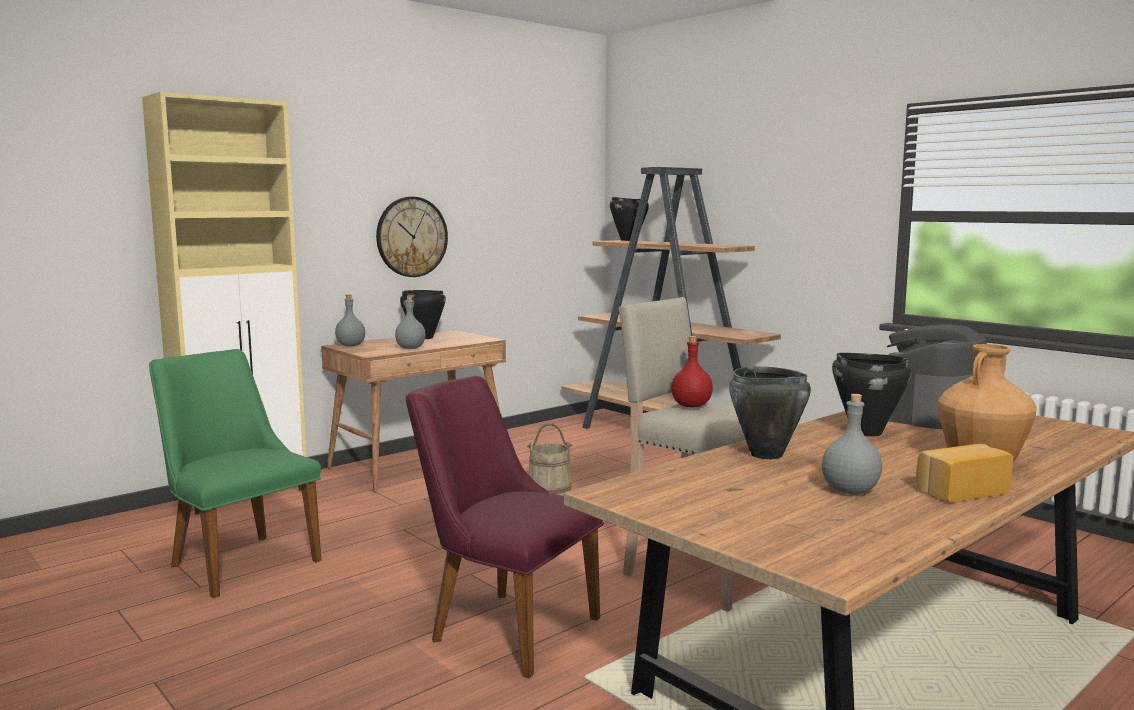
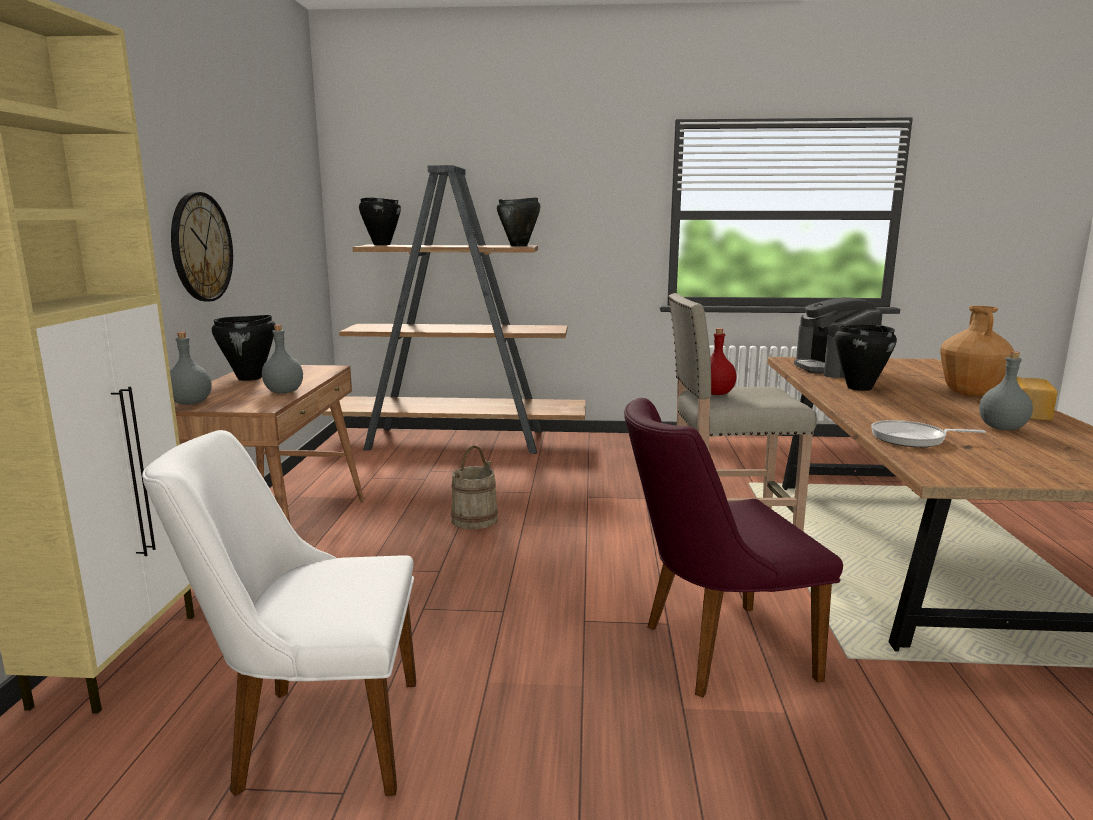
camera: 45 degrees left, 5 degrees up
(237, 560) = (311, 735): green chair -> white chair
(710, 471) = (912, 439): none -> frying pan
(766, 455) = (885, 418): black cooking pot -> black cooking pot (519, 245)

